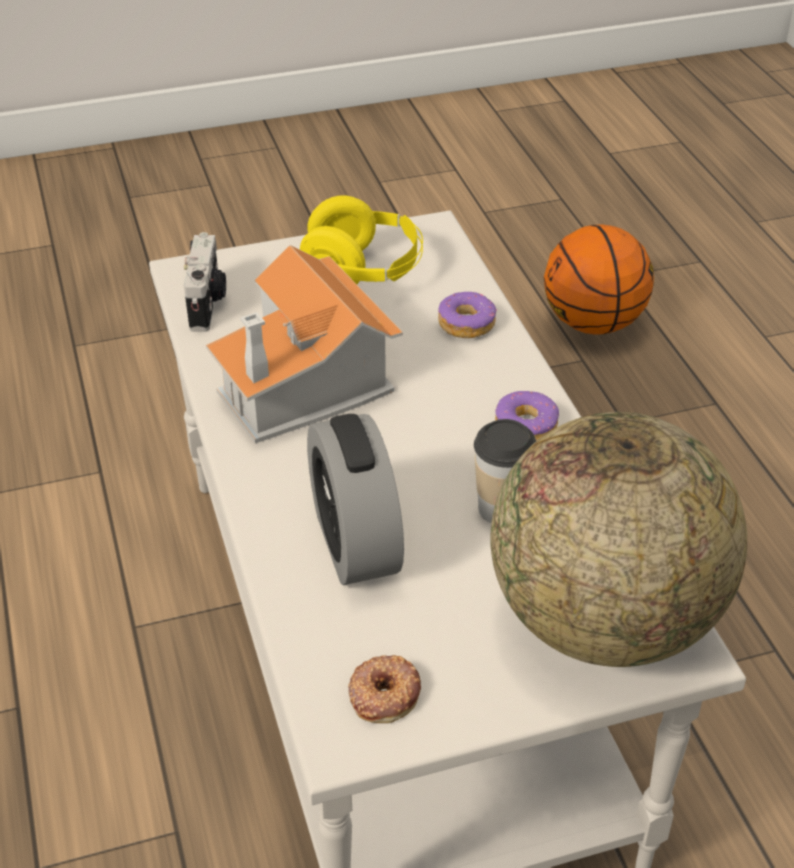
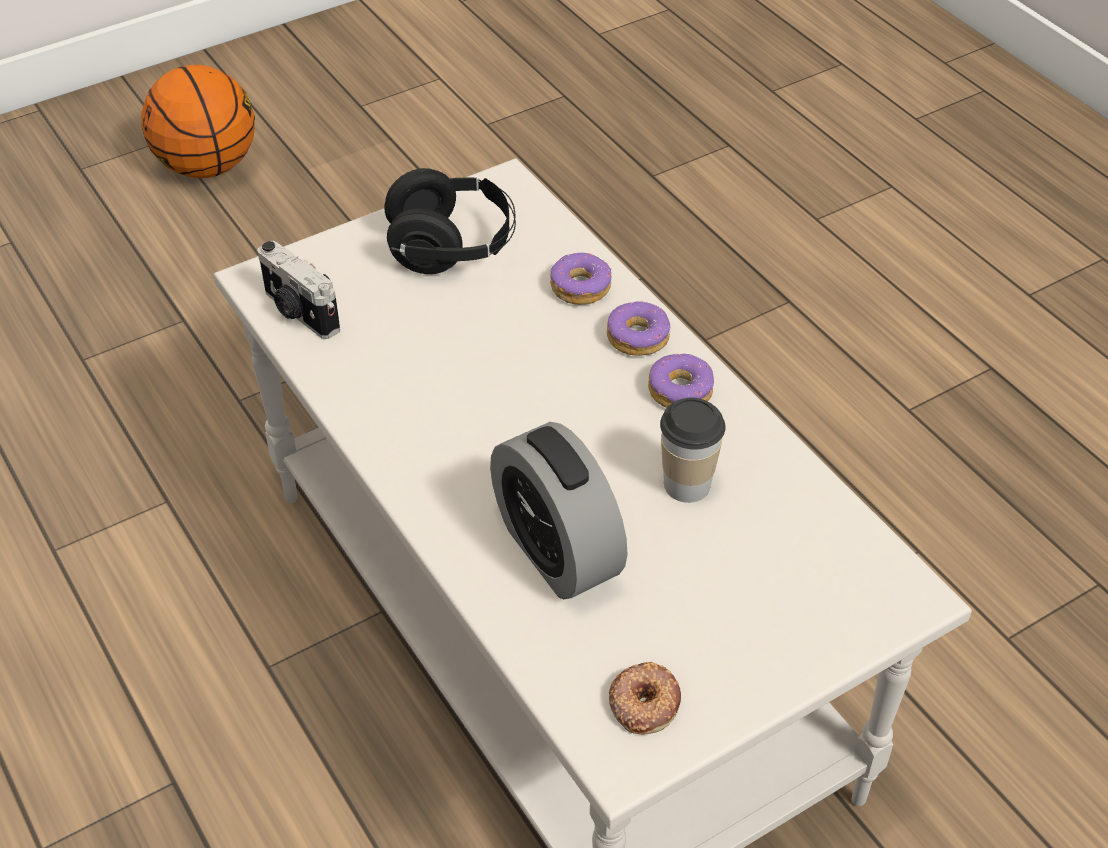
camera: 15 degrees left, 5 degrees up
(207, 304) = (299, 313): camera -> camera turned 150 degrees clockwise
(306, 384) = (440, 386): toy house -> none
(363, 273) = (452, 248): yellow headphones -> black headphones
(503, 374) = (638, 337): none -> donut
(592, 323) = (640, 234): basketball -> basketball (207, 166)
(604, 621) = (825, 581): globe -> none

